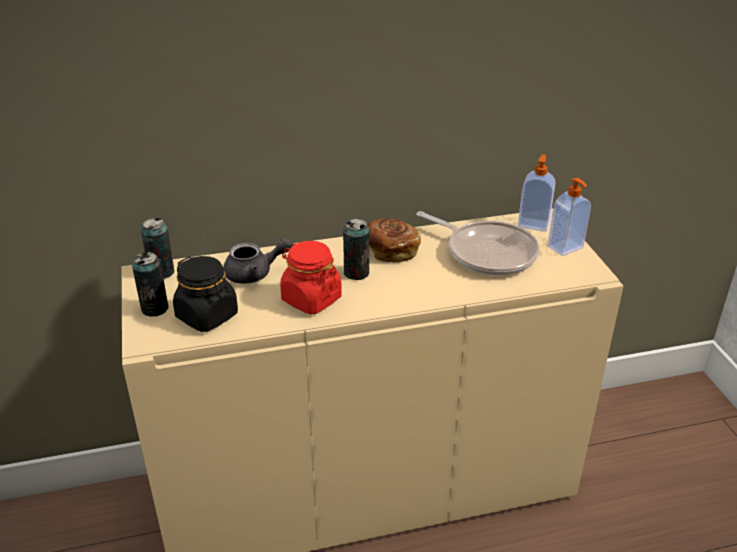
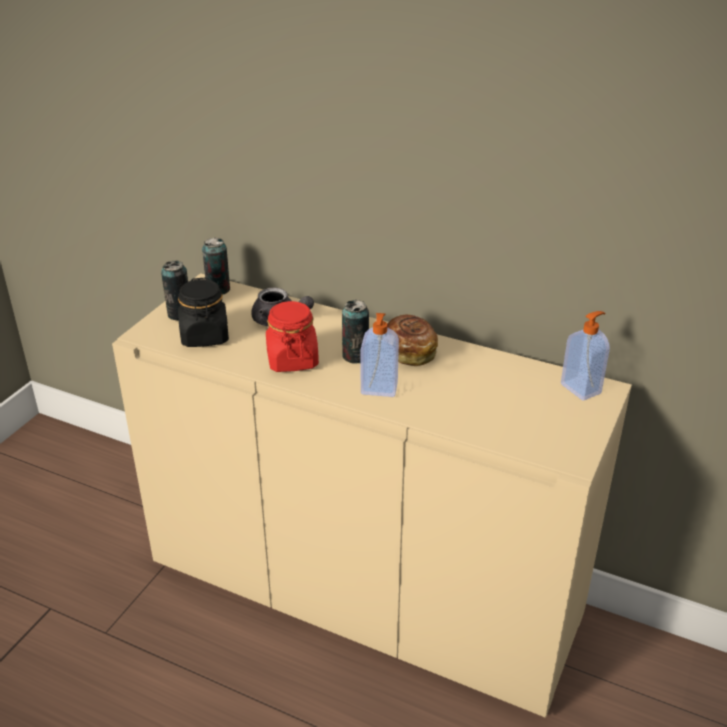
camera: 40 degrees right, 0 degrees up
(487, 252) = (494, 392): frying pan -> none
(566, 248) = (581, 425): soap dispenser -> soap dispenser (379, 389)

